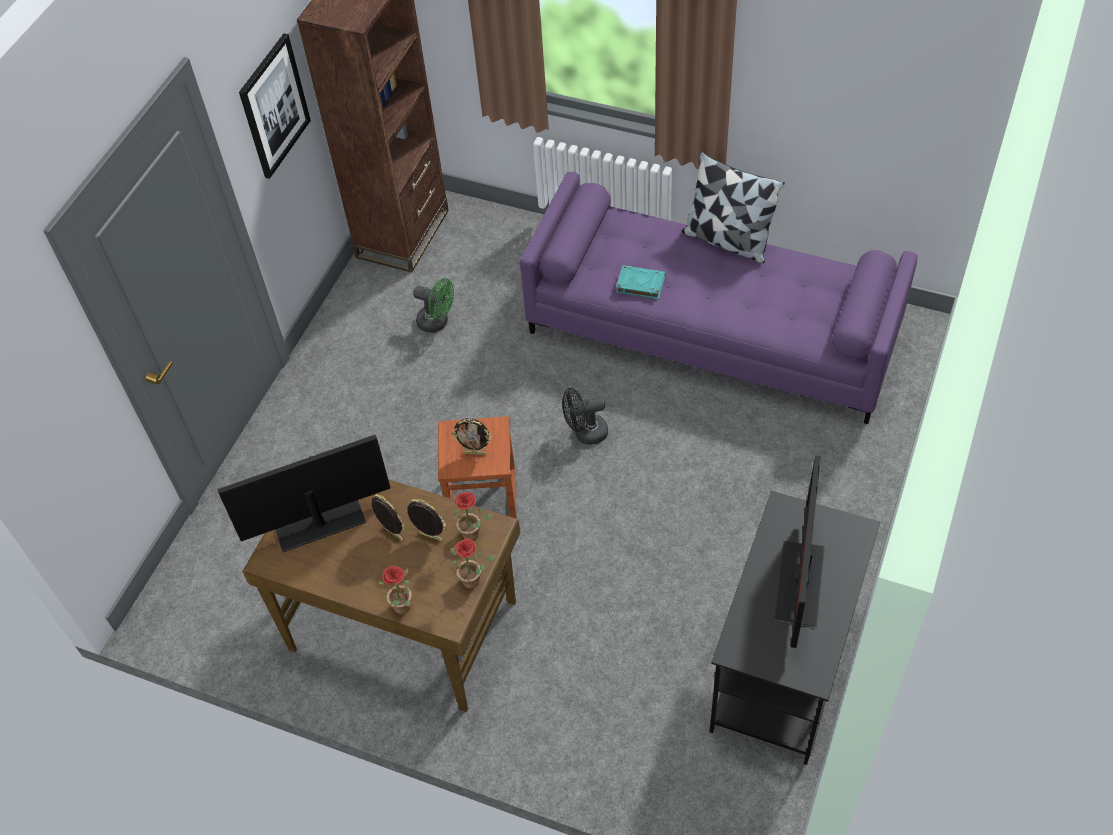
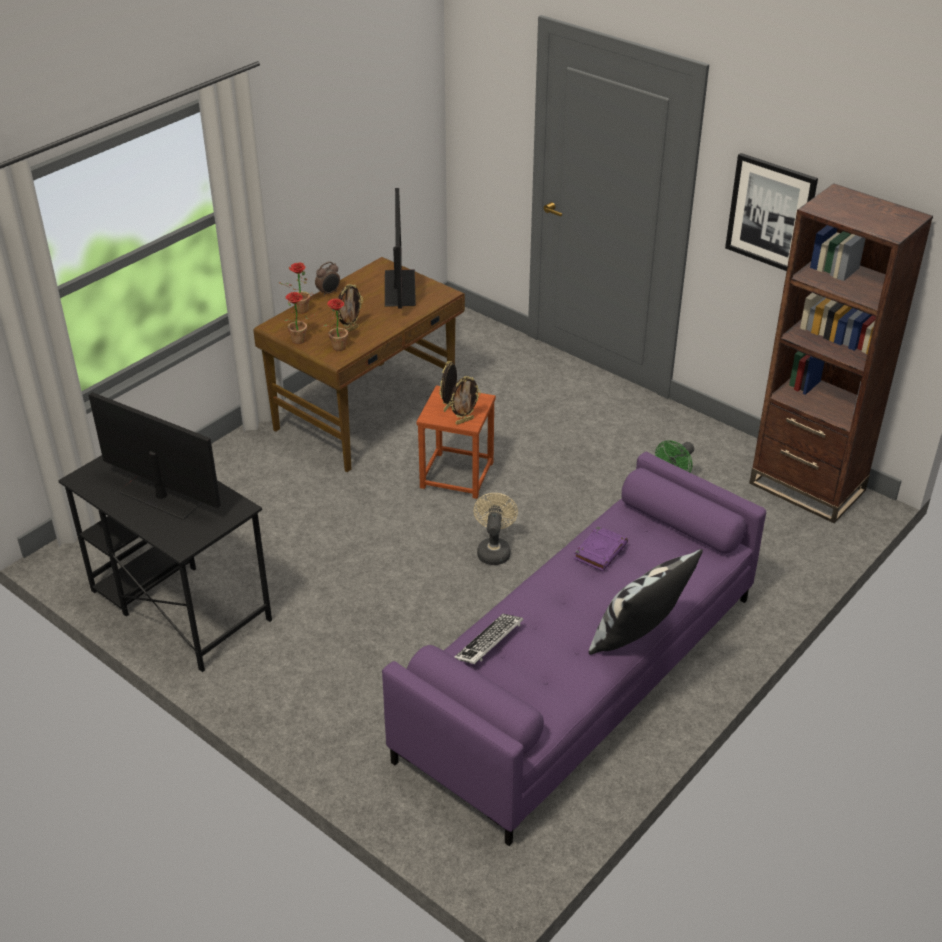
camera: 105 degrees right, 15 degrees down
(352, 593) = (329, 293): none -> alarm clock
(392, 534) = (365, 315): picture frame -> picture frame (464, 421)
(585, 433) = (494, 550): black fan -> beige fan
(640, 284) = (600, 551): turquoise book -> purple book
(787, 325) = (489, 643): none -> keyboard

